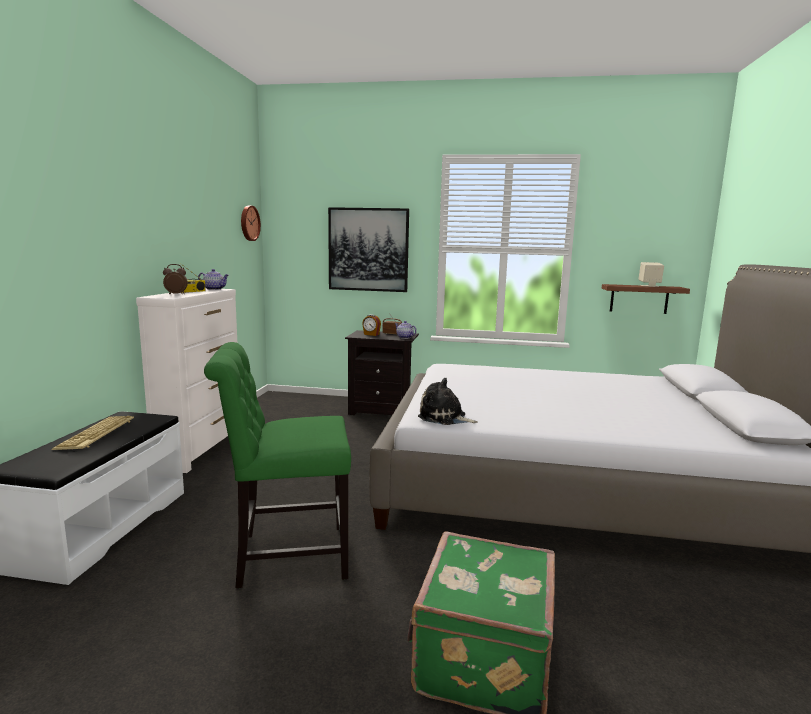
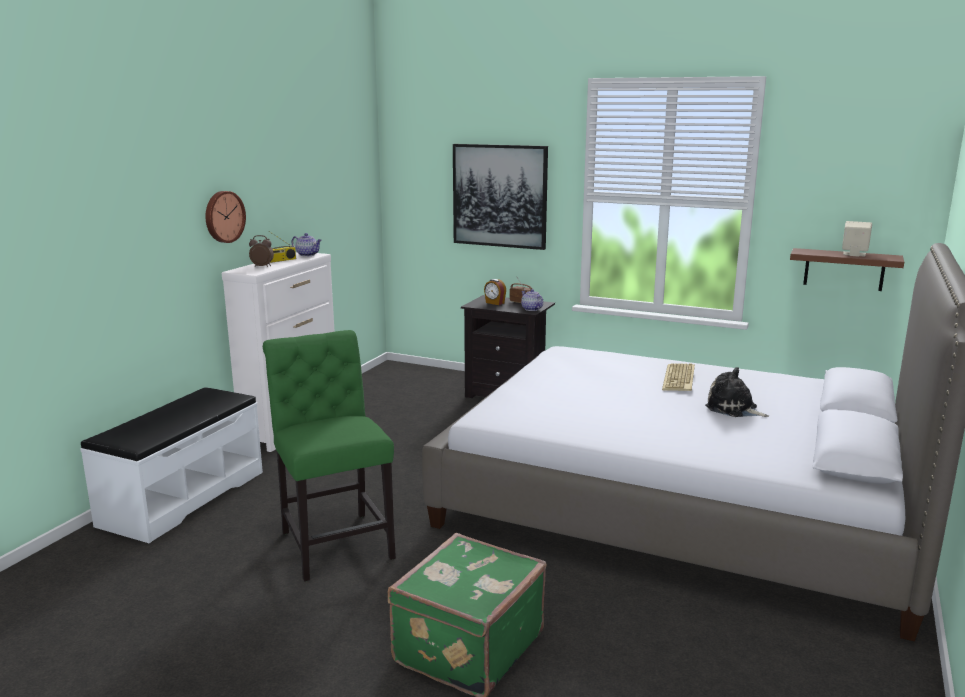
camera: 15 degrees right, 5 degrees up
(97, 434) = (179, 411): keyboard -> keyboard (680, 379)
(249, 223) = (360, 165): wall clock -> wall clock (223, 216)
(286, 556) = (335, 542): green chair -> green chair turned 60 degrees clockwise
(444, 418) = (503, 419): plush toy -> plush toy (733, 409)

